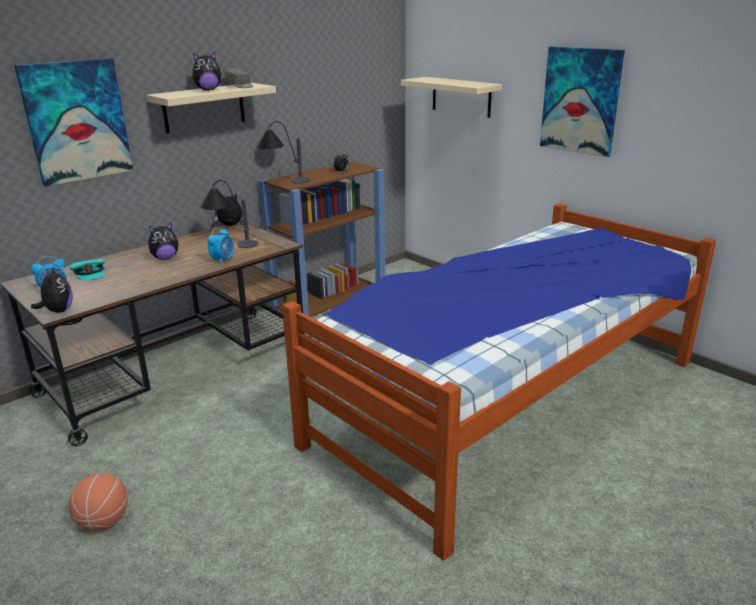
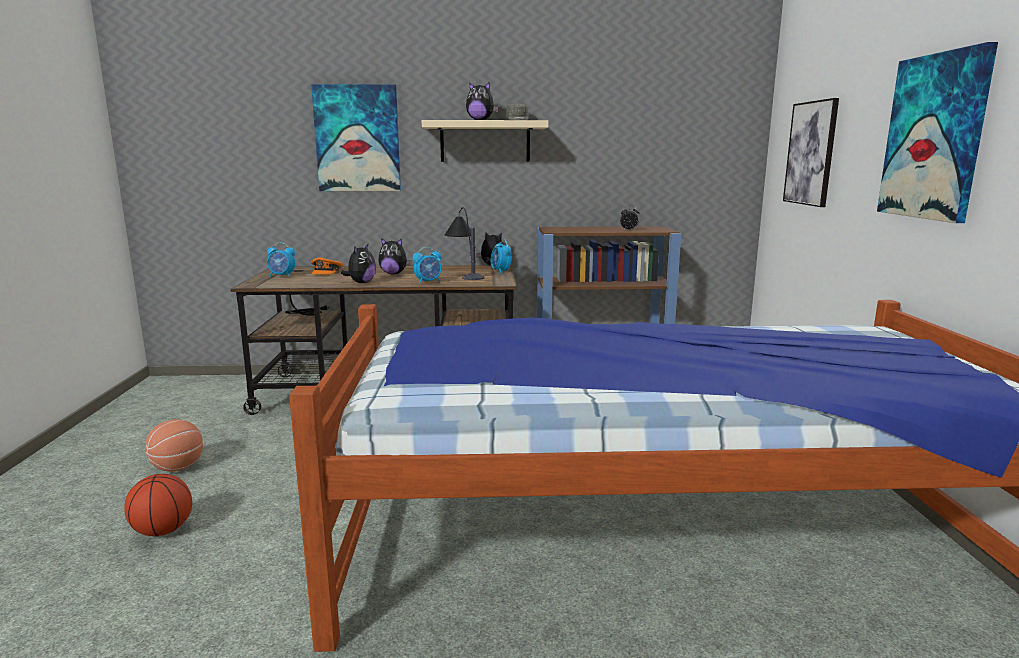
camera: 40 degrees right, 10 degrees down
(58, 311) = (256, 284): plush toy -> plush toy (361, 283)
(89, 273) = (327, 272): turquoise cap -> orange cap
(199, 568) = (163, 531): none -> basketball
(253, 231) = (500, 271): none -> alarm clock
(283, 179) = (558, 228): table lamp -> none
(461, 97) = (811, 153): beige shelf -> picture

